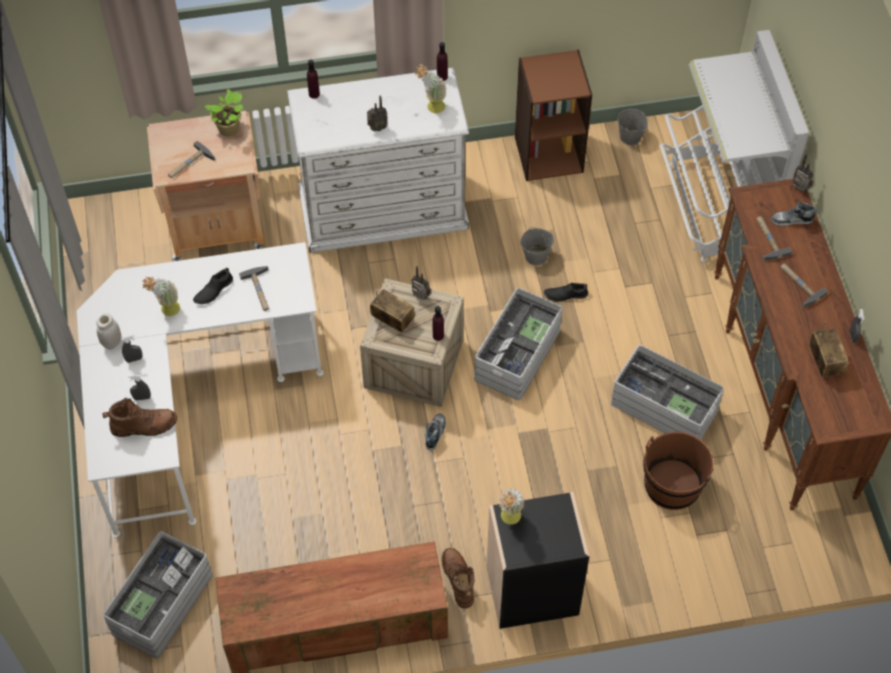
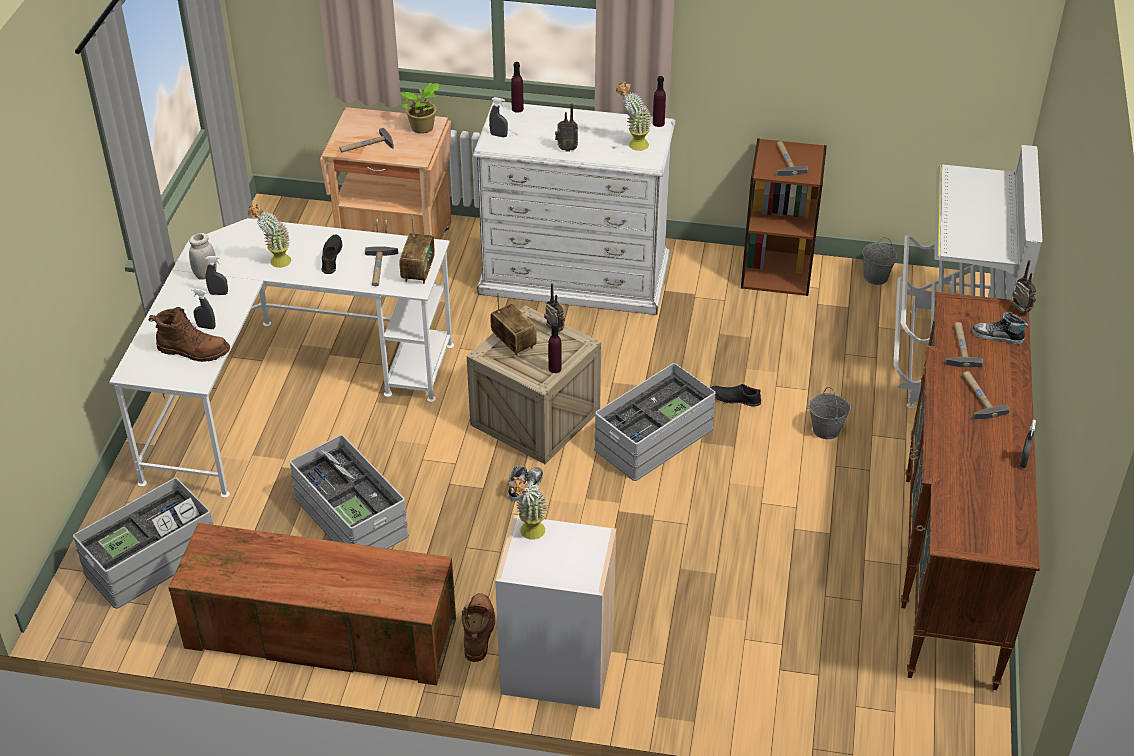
camera: 20 degrees right, 15 degrees down
(213, 290) = (332, 257): black shoe -> black shoe turned 120 degrees clockwise
(311, 129) = (498, 135): none -> grey spray bottle
(531, 592) = (555, 668): black bookcase -> white bookcase
(536, 256) = (719, 356): grey bucket -> grey bucket (826, 430)
(551, 76) = (785, 160): none -> hammer
(663, 407) = (798, 532): grey storage box -> grey storage box (349, 516)
(672, 485) = (773, 611): brown bucket -> none
(824, 361) = (976, 476): radio -> radio (418, 271)

